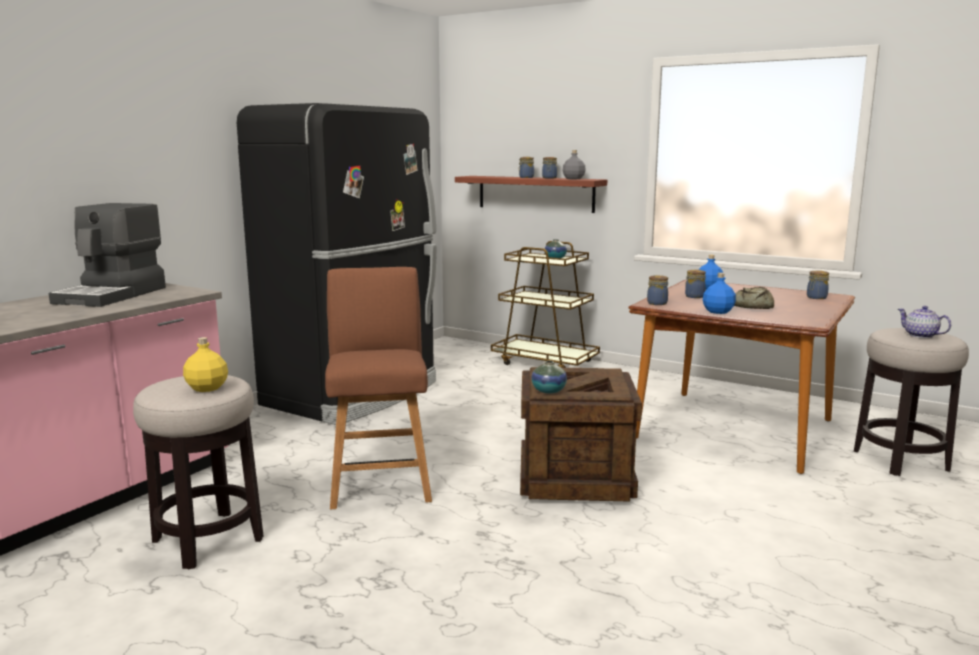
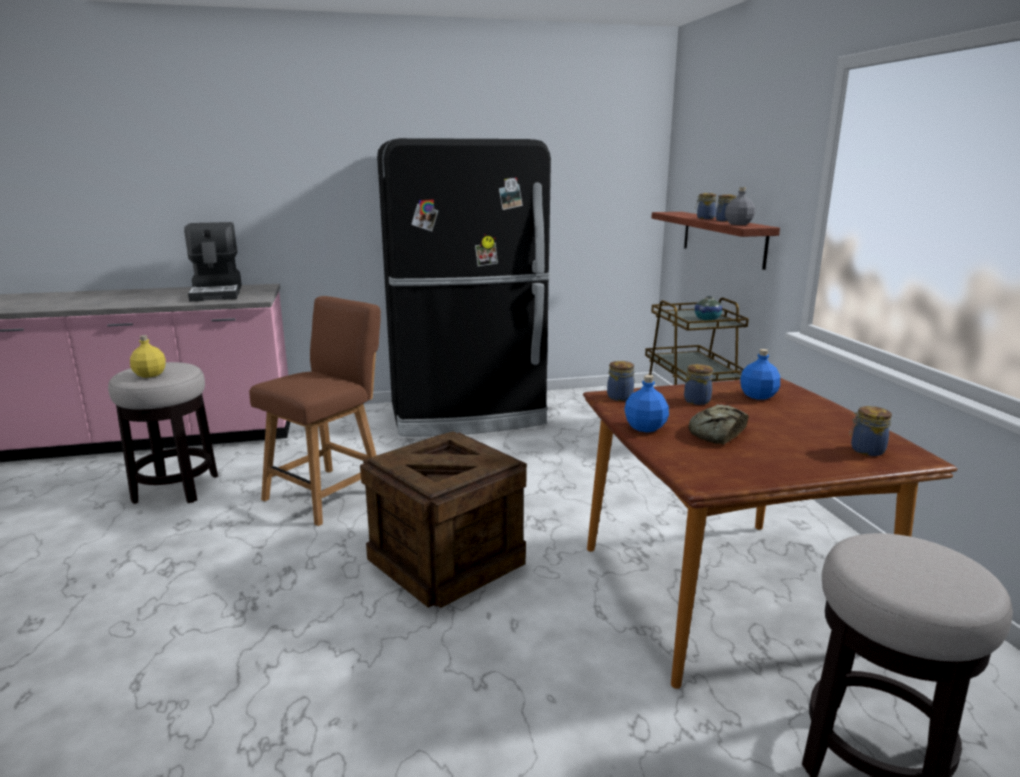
camera: 45 degrees right, 5 degrees up
(113, 295) = (218, 293): coffee machine -> coffee machine turned 75 degrees counterclockwise
(548, 391) = (392, 459): vase -> none
(921, 335) = (909, 569): teapot -> none

